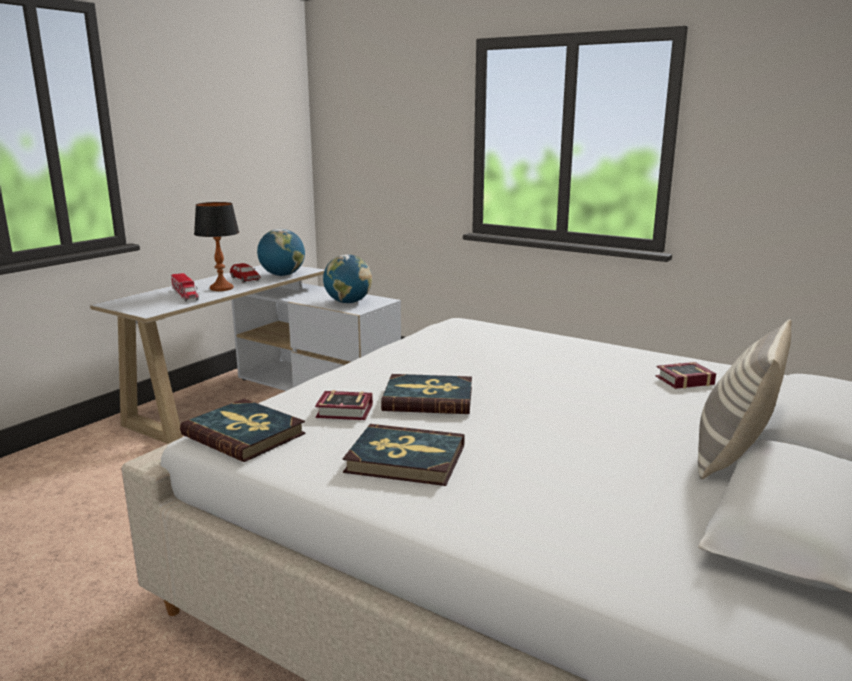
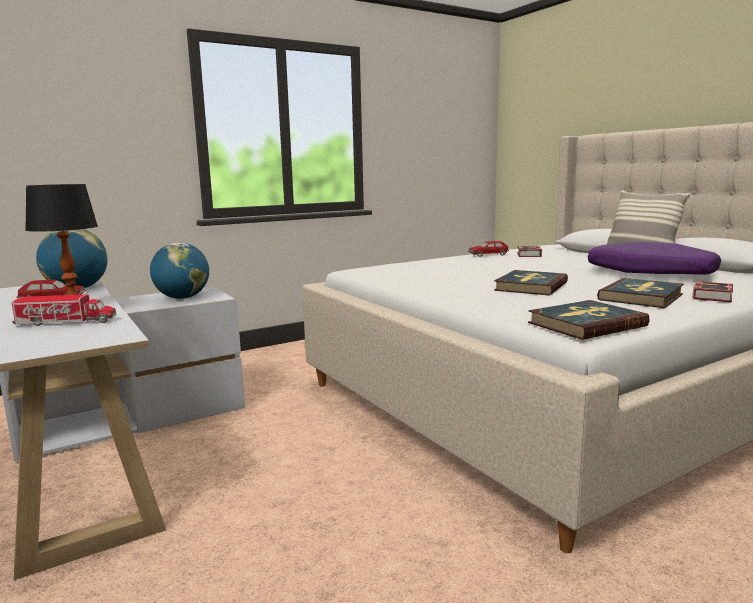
camera: 65 degrees left, 5 degrees down
(346, 412) = (547, 301): book -> book (714, 296)
(612, 465) = (650, 273): none -> purple pillow
(646, 359) = (488, 255): none -> toy car

